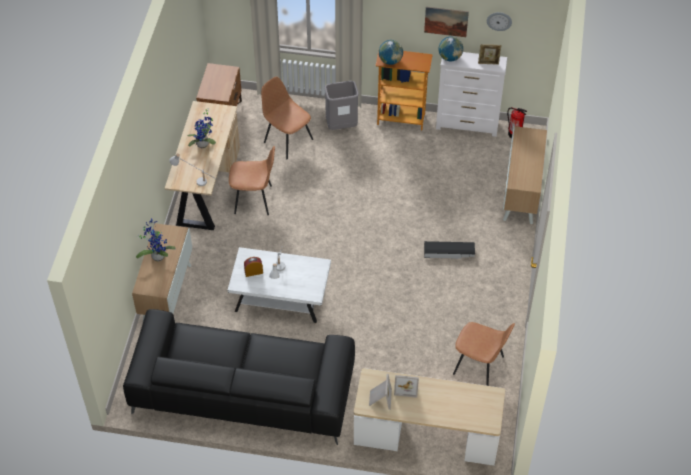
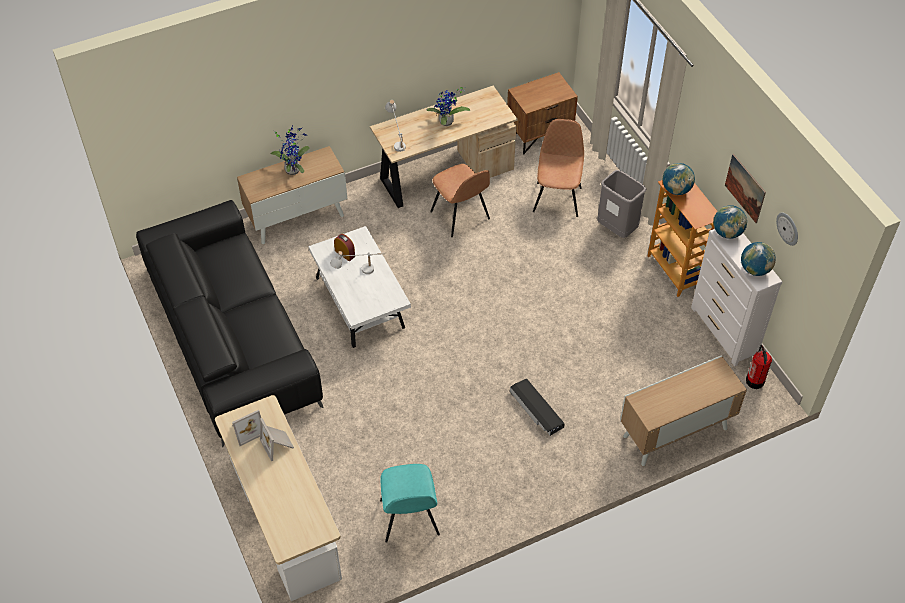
camera: 55 degrees right, 0 degrees up
(480, 366) = (409, 519): brown chair -> turquoise chair
(488, 63) = (755, 269): picture frame -> globe

